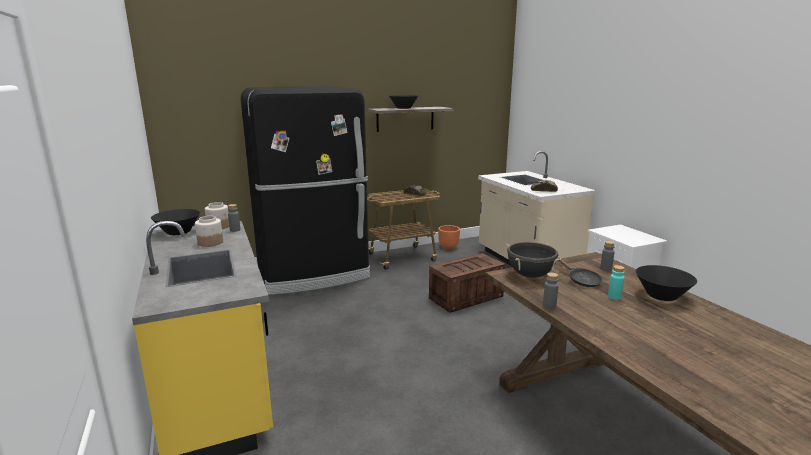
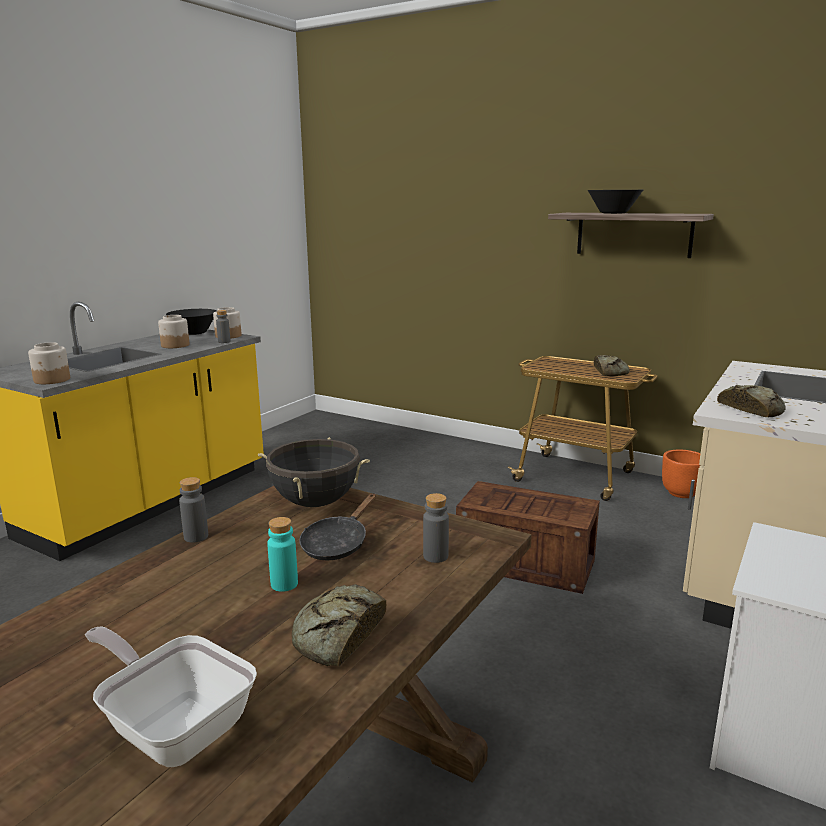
camera: 55 degrees right, 0 degrees up
(241, 289) = (52, 380): none -> jar
(314, 274) = (429, 452): black fridge -> none
(662, 296) = (337, 635): black bowl -> bread
(718, 332) = (174, 727): none -> frying pan

